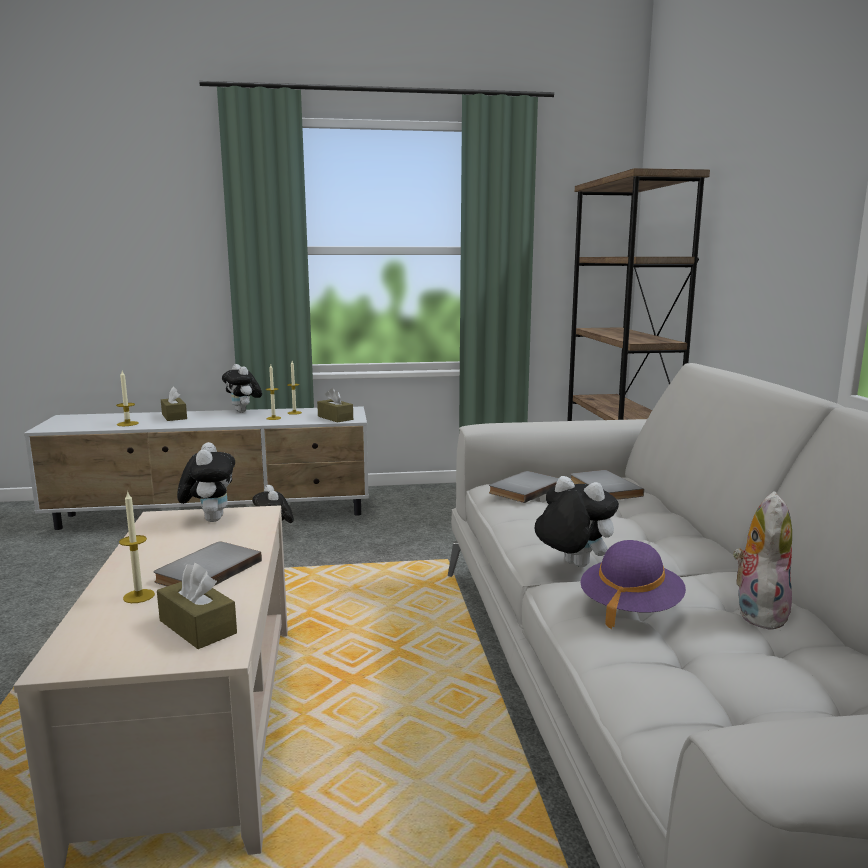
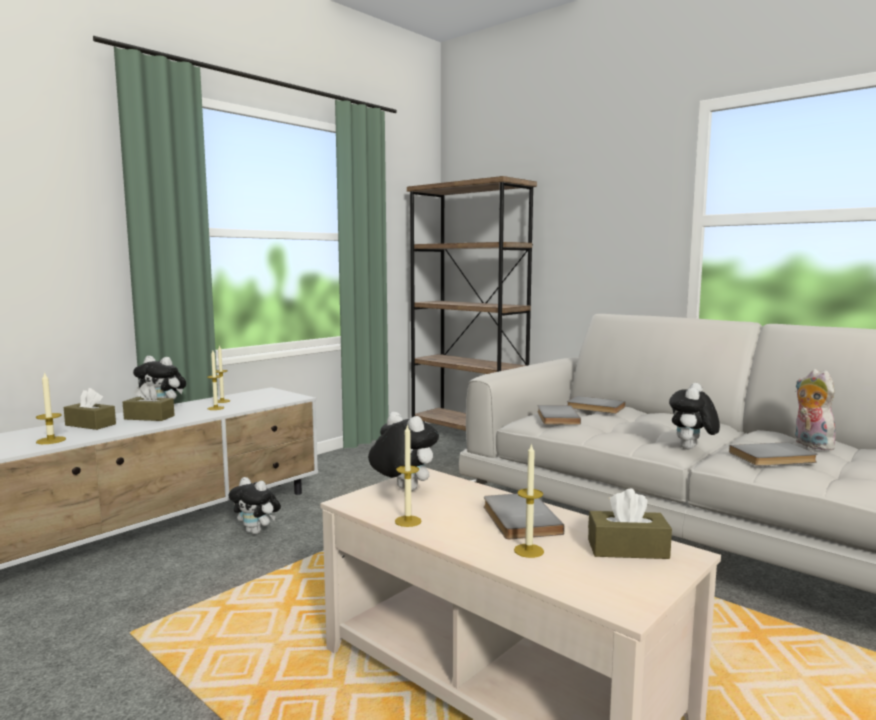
camera: 40 degrees left, 5 degrees down
(144, 543) = (408, 521): none -> candle
(335, 418) = (277, 399): brown tissue box -> brown tissue box (149, 417)
(571, 565) = (691, 449): plush toy -> plush toy turned 60 degrees counterclockwise
(630, 608) = (774, 458): purple hat -> grey book

